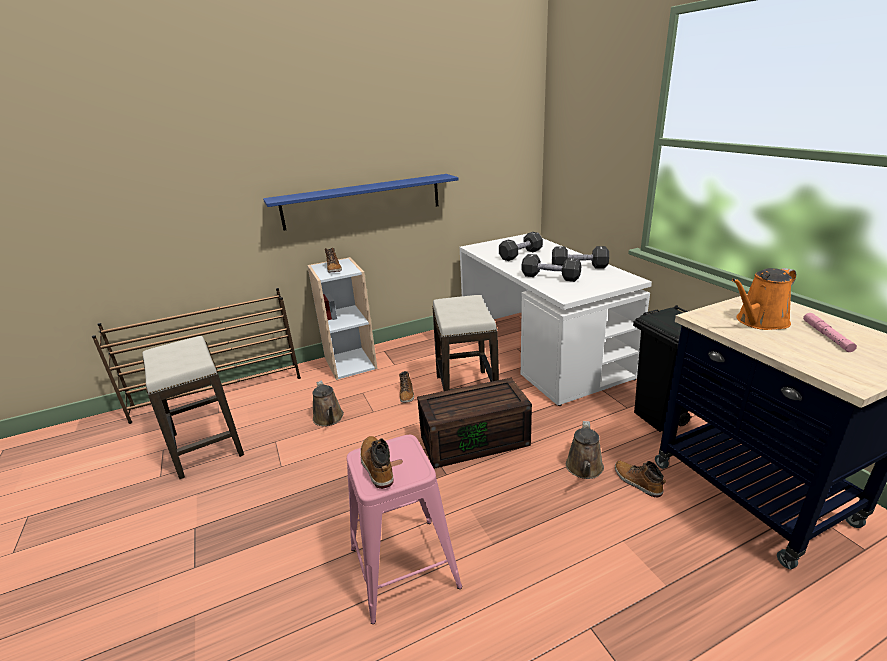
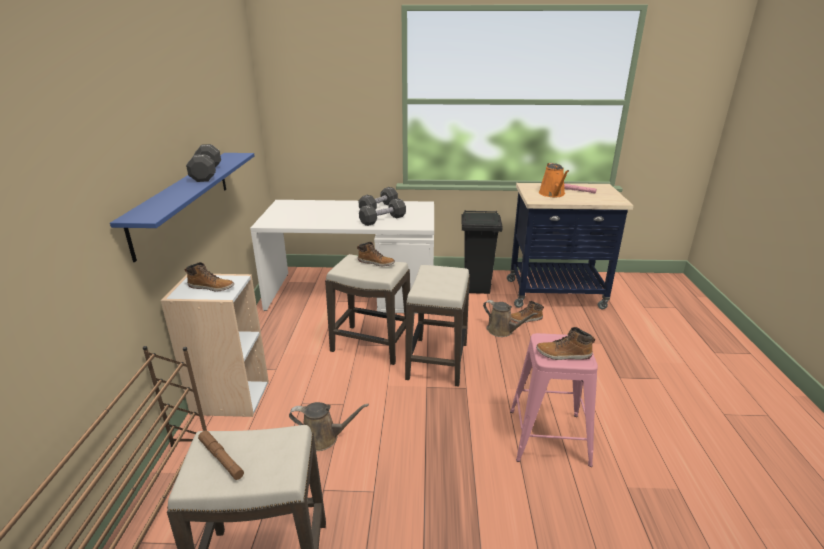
camera: 65 degrees left, 0 degrees up
(174, 350) = (221, 458): none -> brown flashlight
(407, 394) = (338, 376): boot -> boot (376, 262)
(475, 439) = (437, 361): brown storage box -> stool
(520, 255) = (319, 215): black dumbbell -> black dumbbell (206, 174)

